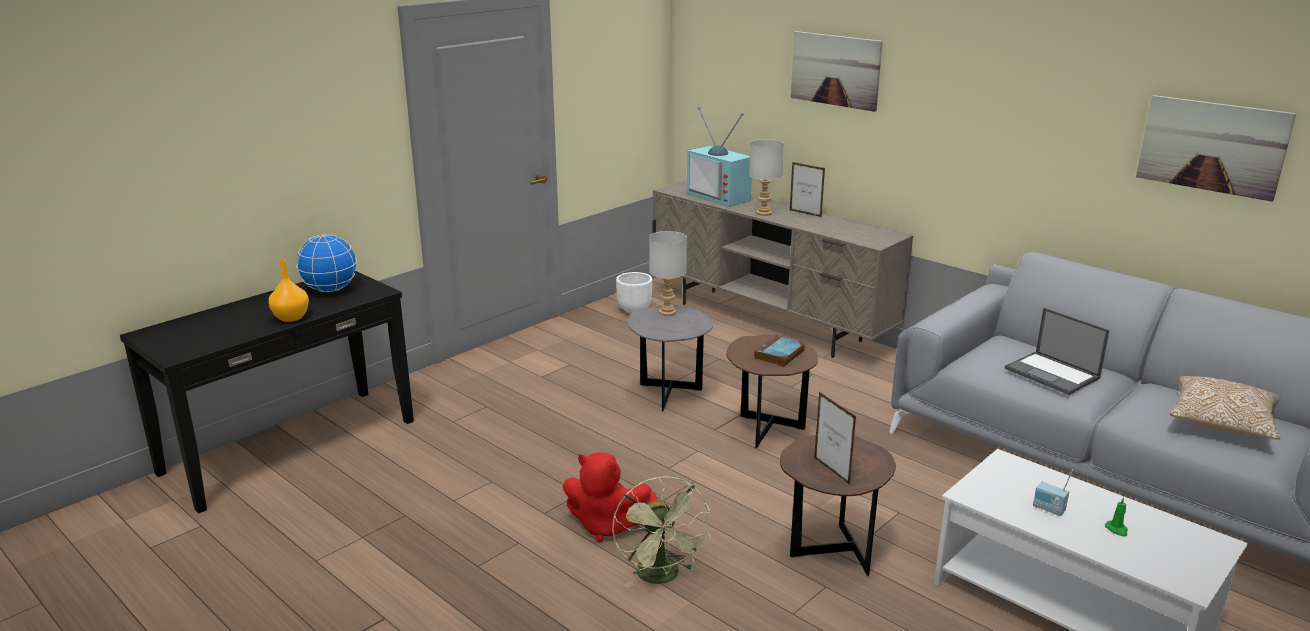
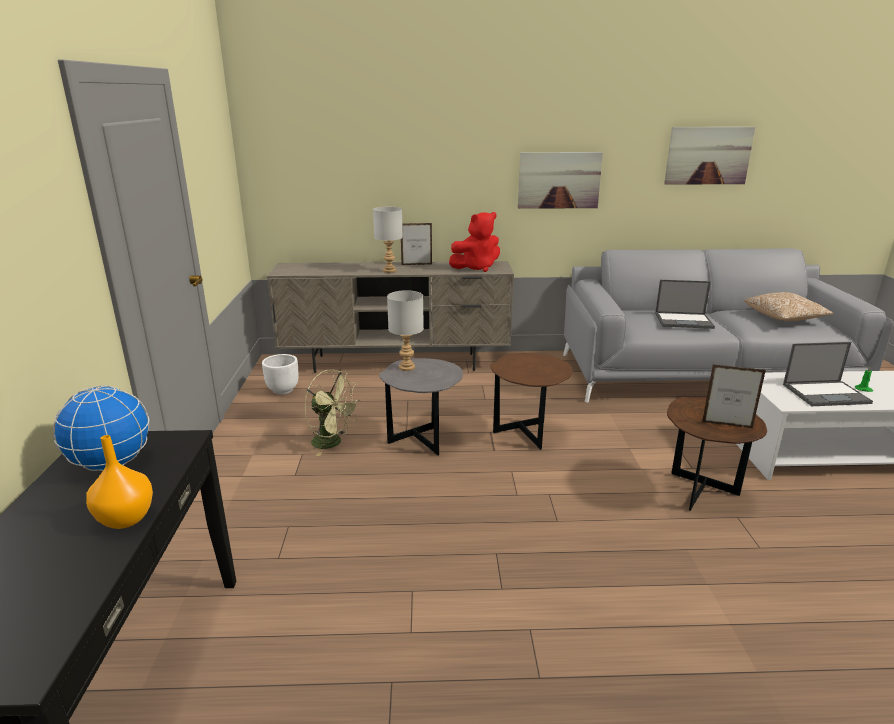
camera: 45 degrees left, 0 degrees up
(607, 526) = (561, 566): red plush toy -> red plush toy (476, 268)
(662, 577) = (662, 579): green fan -> green fan (332, 443)
(721, 196) = (333, 268): television -> none
(779, 355) = (539, 367): book -> none
(835, 70) = (422, 140): picture -> picture (559, 180)
(1048, 509) = (826, 393): radio -> laptop

